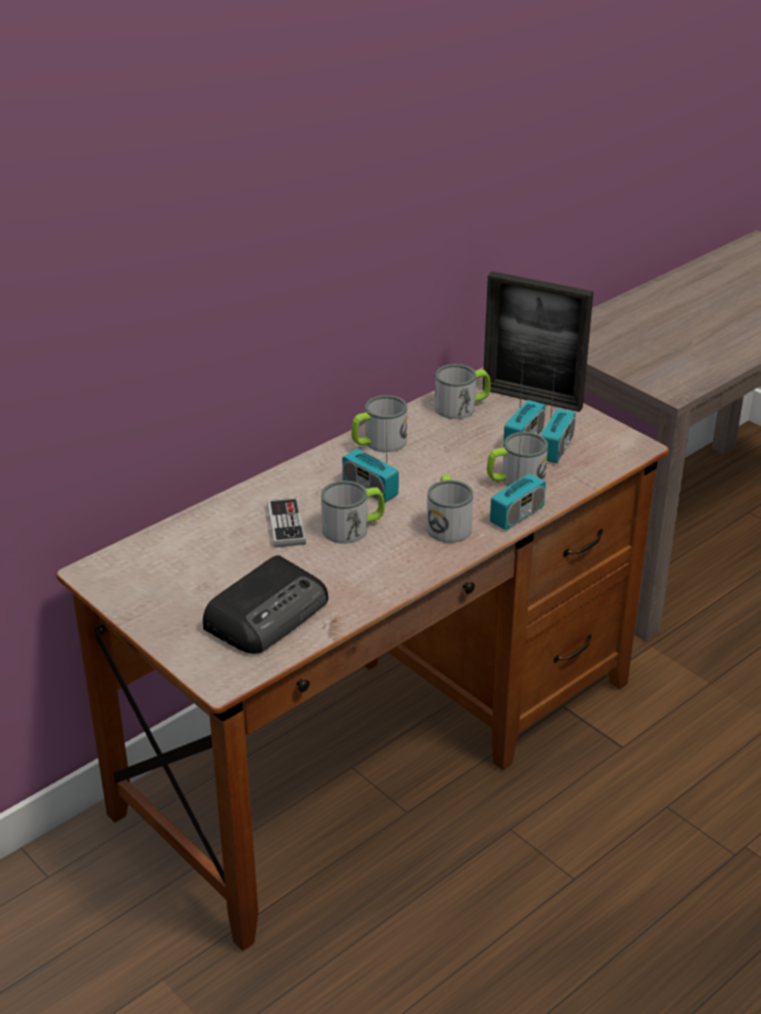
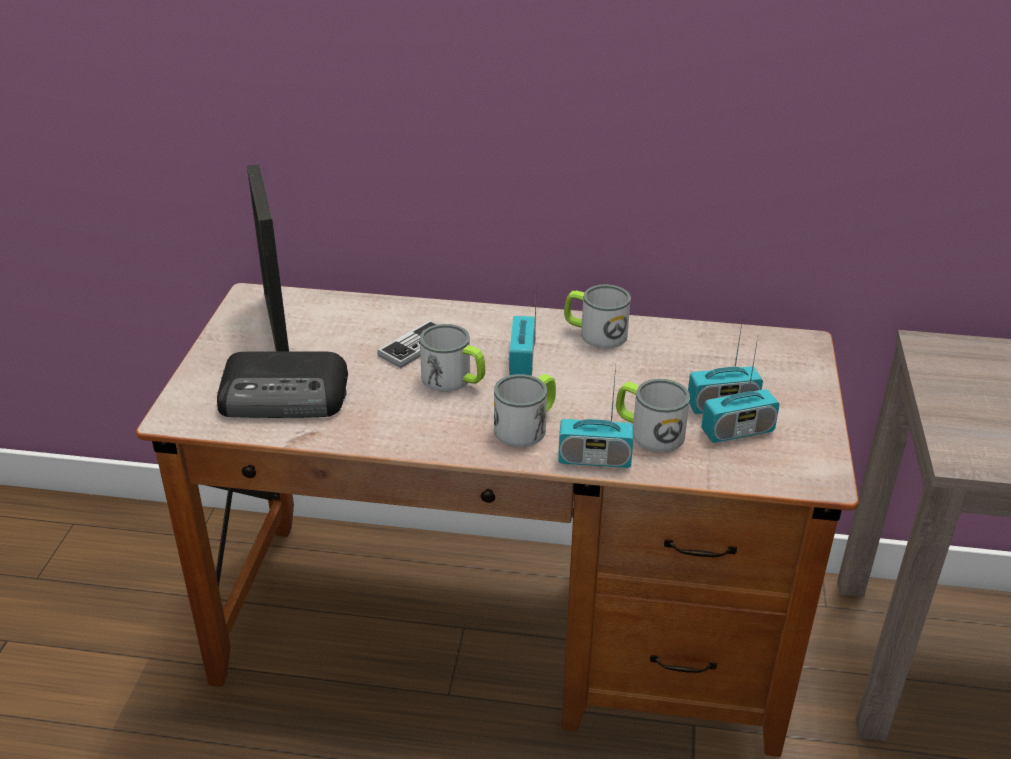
camera: 50 degrees right, 0 degrees up
(462, 407) = (718, 348): mug -> none
(532, 398) = (797, 378): picture frame -> picture frame (276, 324)

